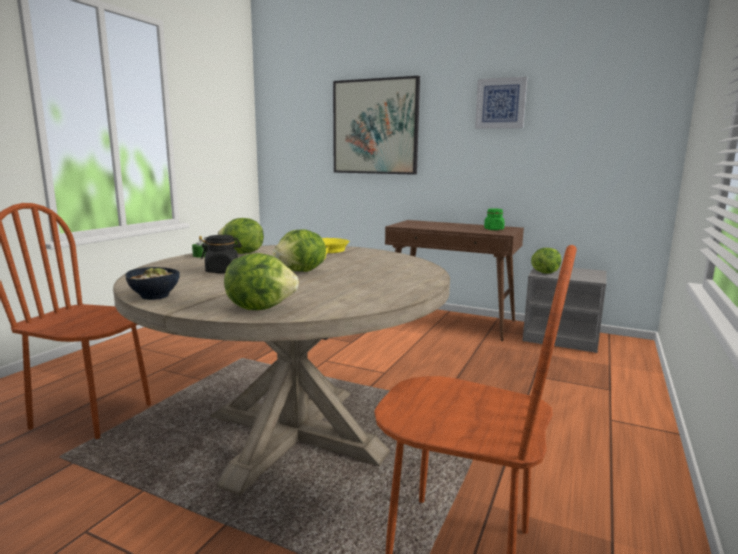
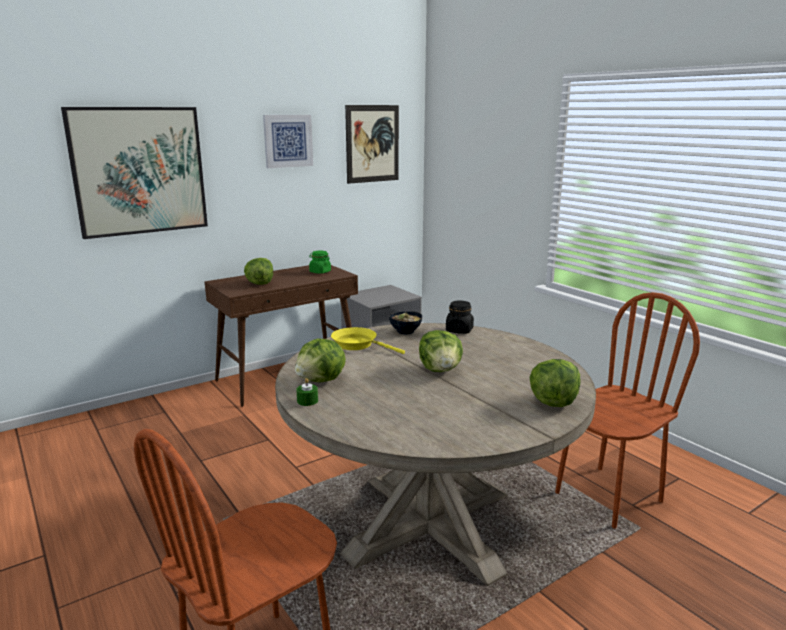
camera: 60 degrees left, 5 degrees up
(155, 296) = (487, 438): bowl -> bowl (404, 331)
(222, 271) = (404, 400): black jar -> black jar (459, 330)
(545, 272) = (370, 300): lettuce -> lettuce (260, 284)
(605, 106) = (372, 144): none -> picture

